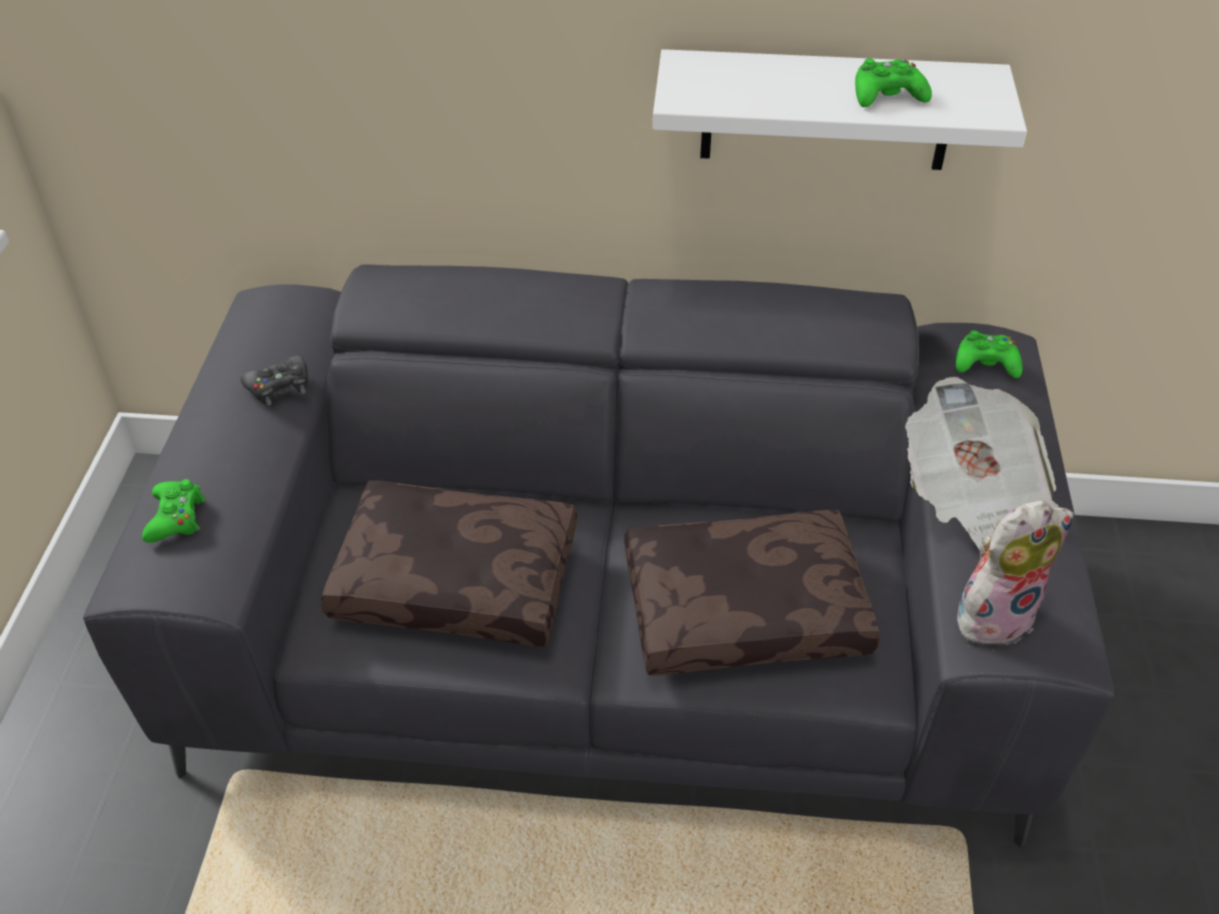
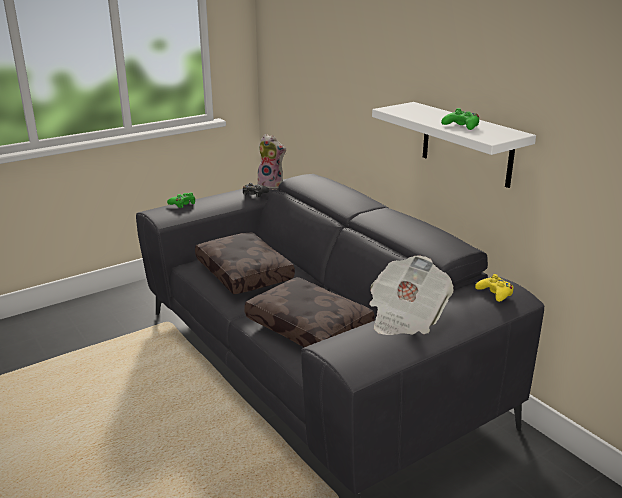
camera: 50 degrees right, 20 degrees down
(986, 363) = (495, 293): green game controller -> yellow game controller
(994, 614) = (347, 341): plush toy -> plush toy (272, 185)

